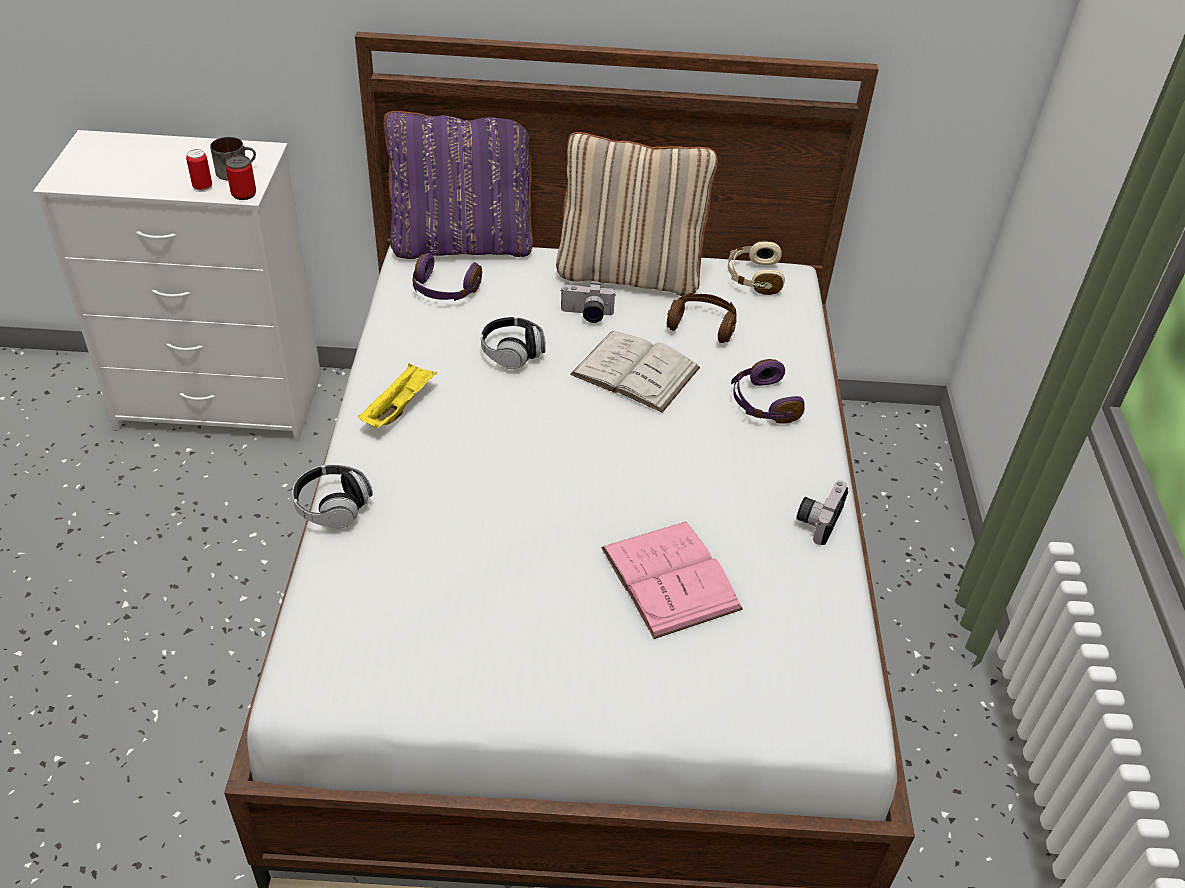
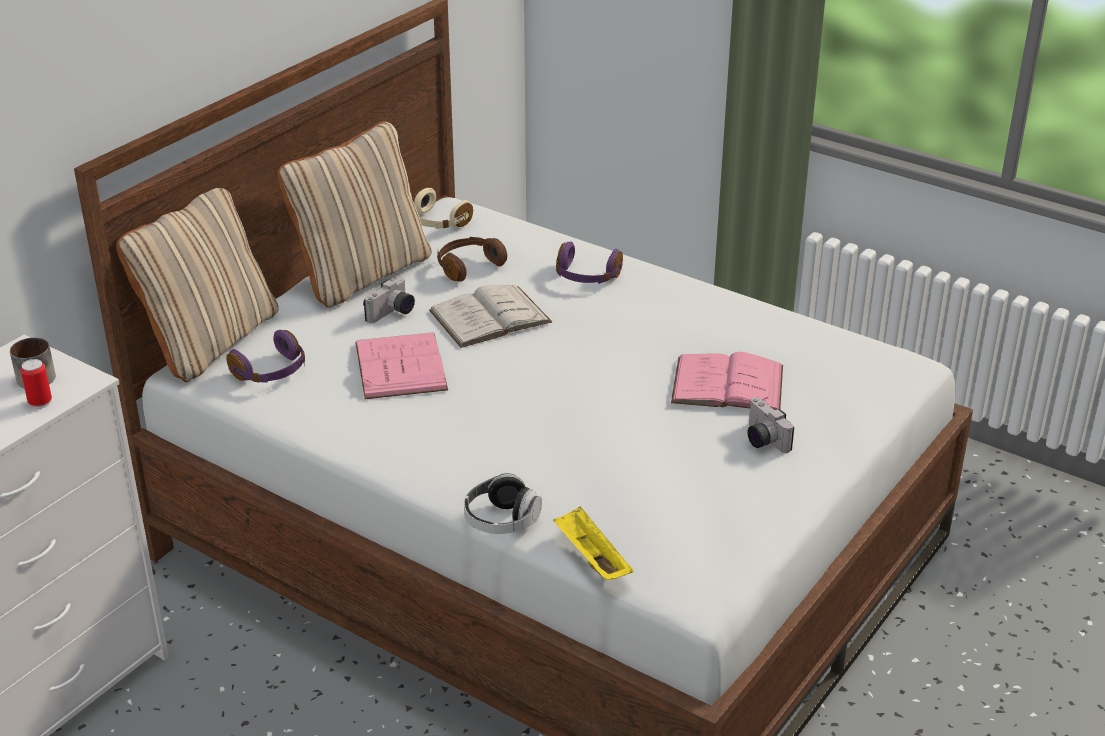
camera: 55 degrees left, 10 degrees down
(244, 194) = (87, 381): can -> none
(399, 407) = (408, 447): yellow tray -> yellow tray (591, 558)
(462, 243) = (210, 341): purple pillow -> beige pillow
(512, 353) = (400, 366): headphones -> pink book
(817, 519) = (725, 303): camera -> camera (762, 439)

